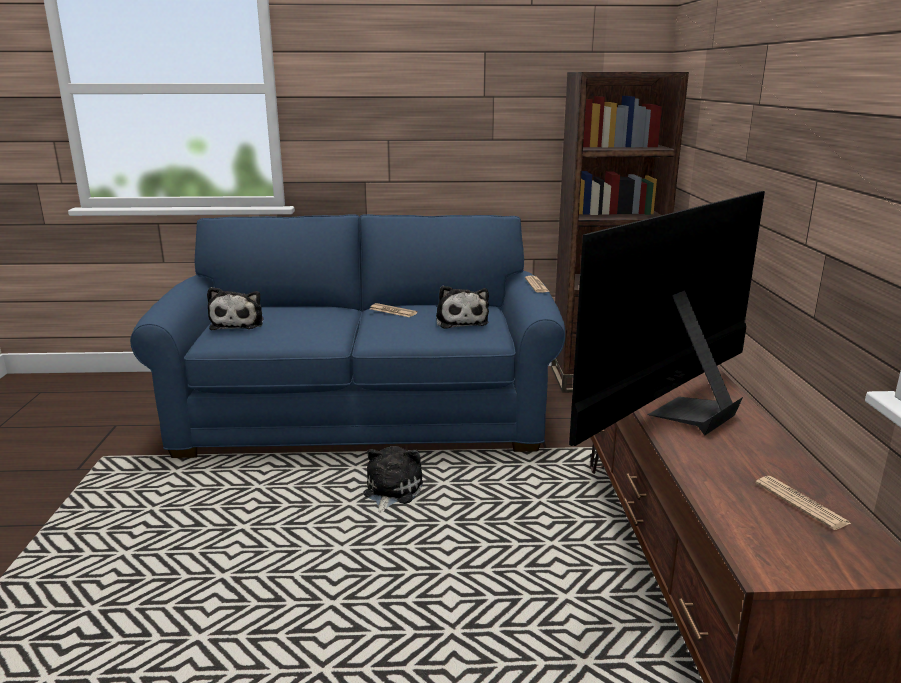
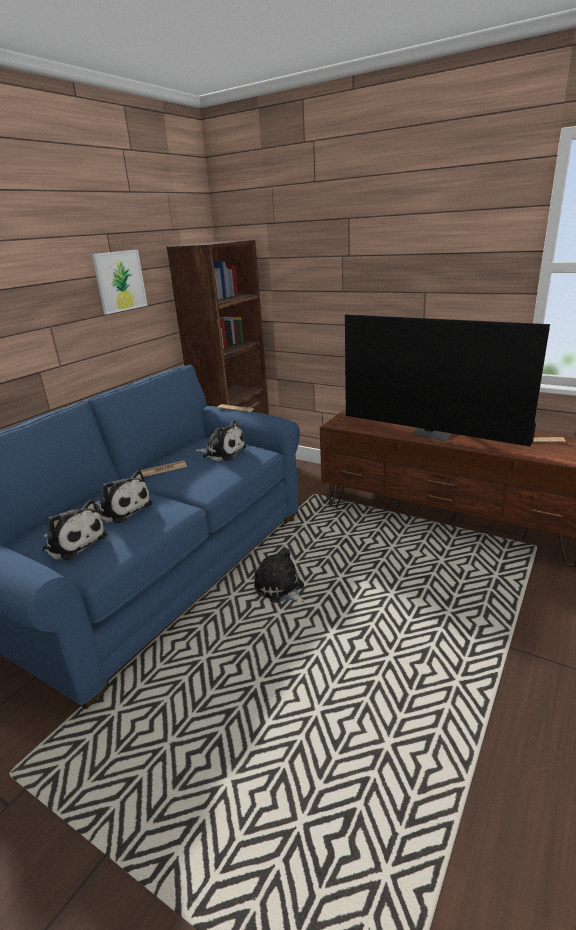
camera: 55 degrees left, 5 degrees up
(304, 320) = (122, 509): none -> plush toy
(487, 106) = (120, 281): none -> picture
(681, 412) = (433, 434): television -> television turned 45 degrees counterclockwise

